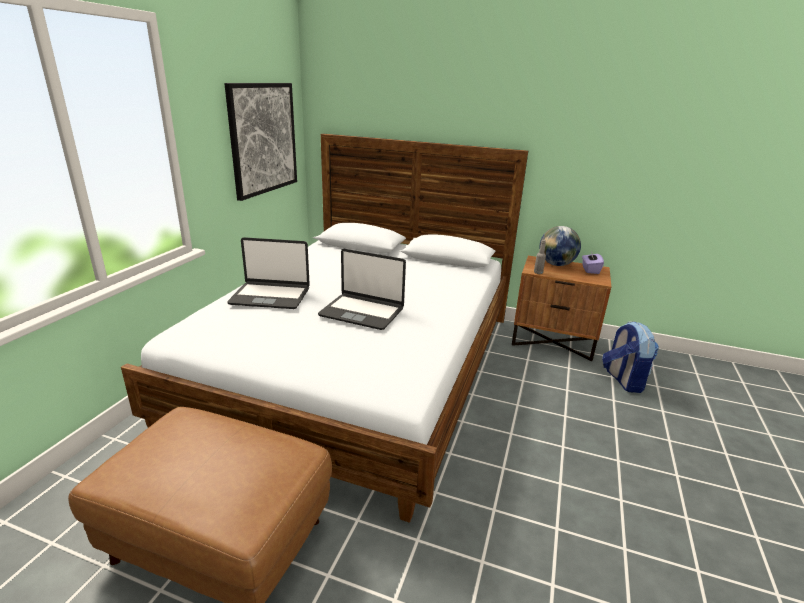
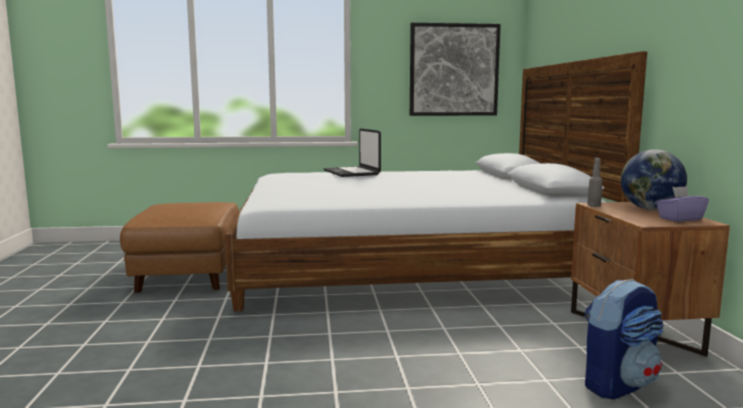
camera: 65 degrees right, 15 degrees down
(362, 312) = (367, 186): laptop -> none

